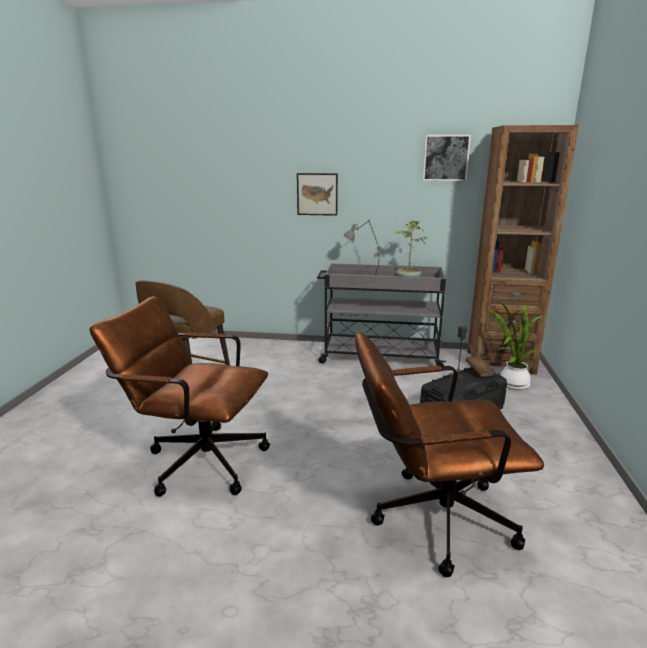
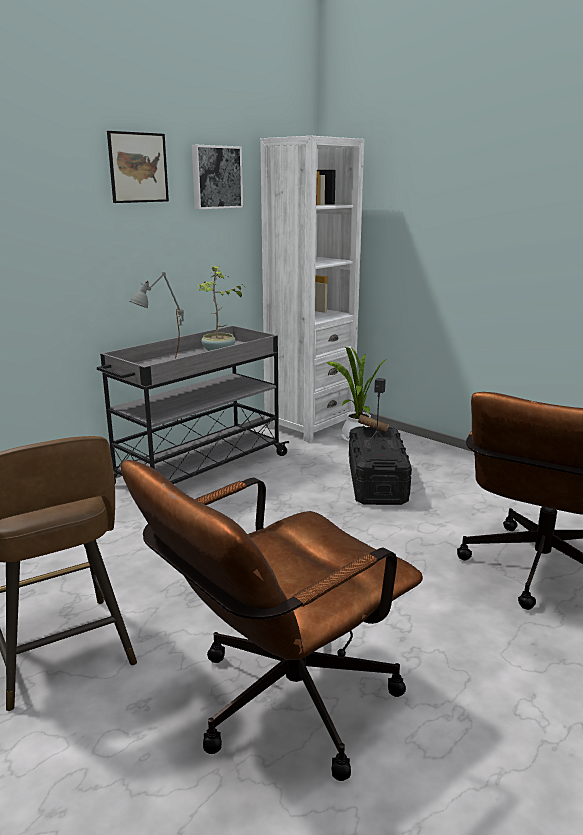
camera: 55 degrees left, 0 degrees up
(317, 194) = (57, 241): picture -> picture (138, 167)
(500, 362) = (309, 425): brown bookcase -> white bookcase

